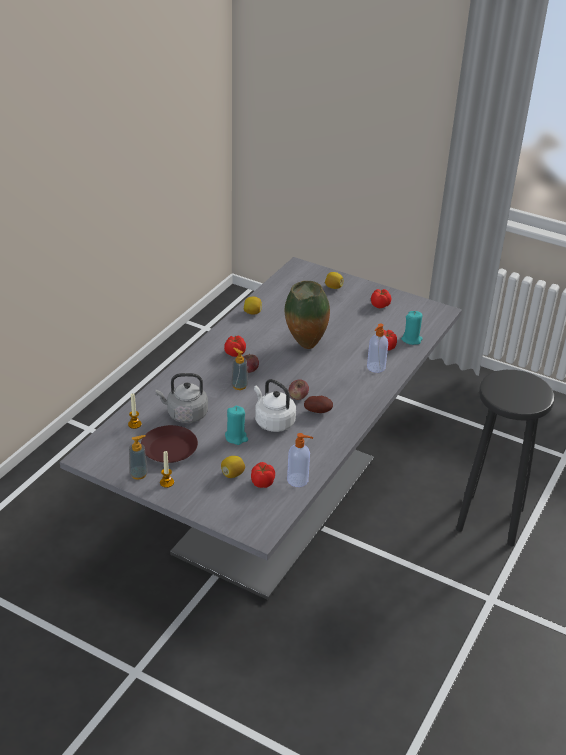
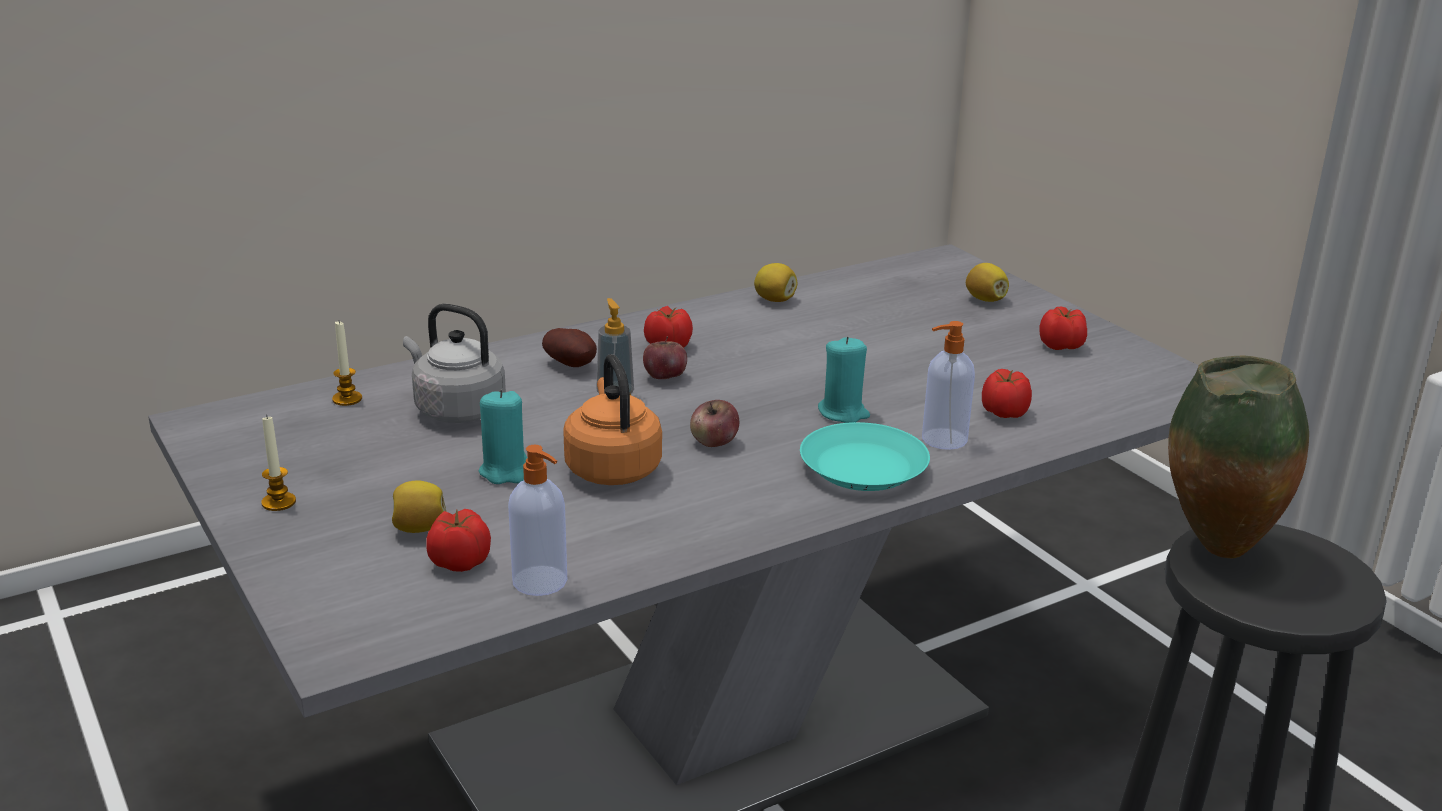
camera: 30 degrees right, 10 degrees down
(138, 474) = (248, 473): soap dispenser -> none
(169, 449) = (355, 453): brown plate -> none
(273, 422) = (612, 468): white kettle -> orange kettle
(305, 346) = (823, 370): vase -> vase (1215, 550)
(318, 411) = (729, 477): potato -> potato (572, 365)
(359, 390) = (864, 467): none -> turquoise plate
(411, 339) = (1079, 415): turquoise candle -> turquoise candle (843, 413)

